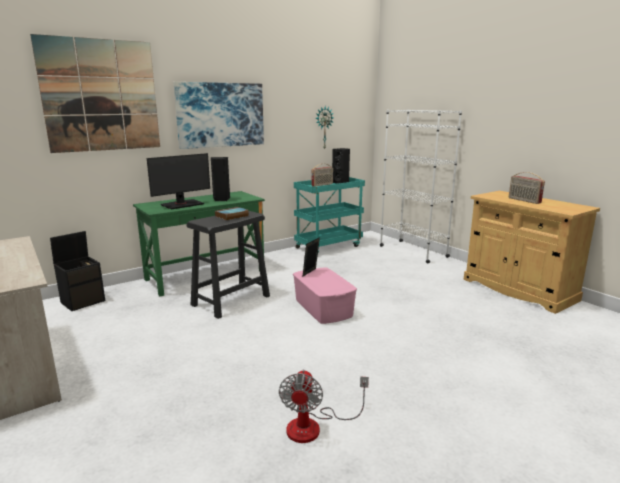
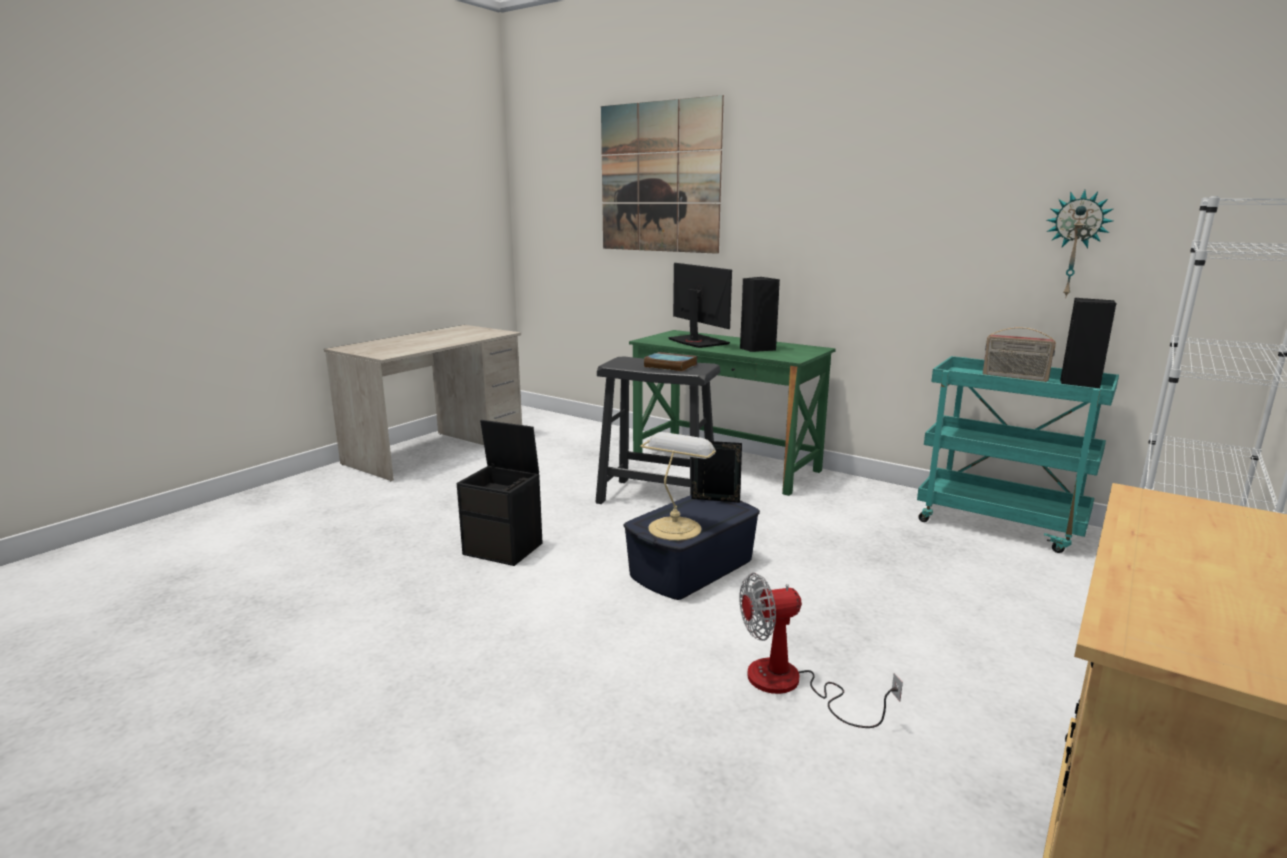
camera: 70 degrees right, 0 degrees up
(83, 301) = (591, 432): black storage box -> black storage box (505, 548)
(182, 204) = (697, 342): monitor -> monitor turned 150 degrees counterclockwise
(221, 115) = (820, 207): picture -> none
(314, 426) = (345, 618): fan -> fan (791, 685)
(323, 308) = (691, 568): pink storage box -> blue storage box
(334, 285) = (675, 527): none -> table lamp
(524, 200) = (1201, 558): radio -> none

